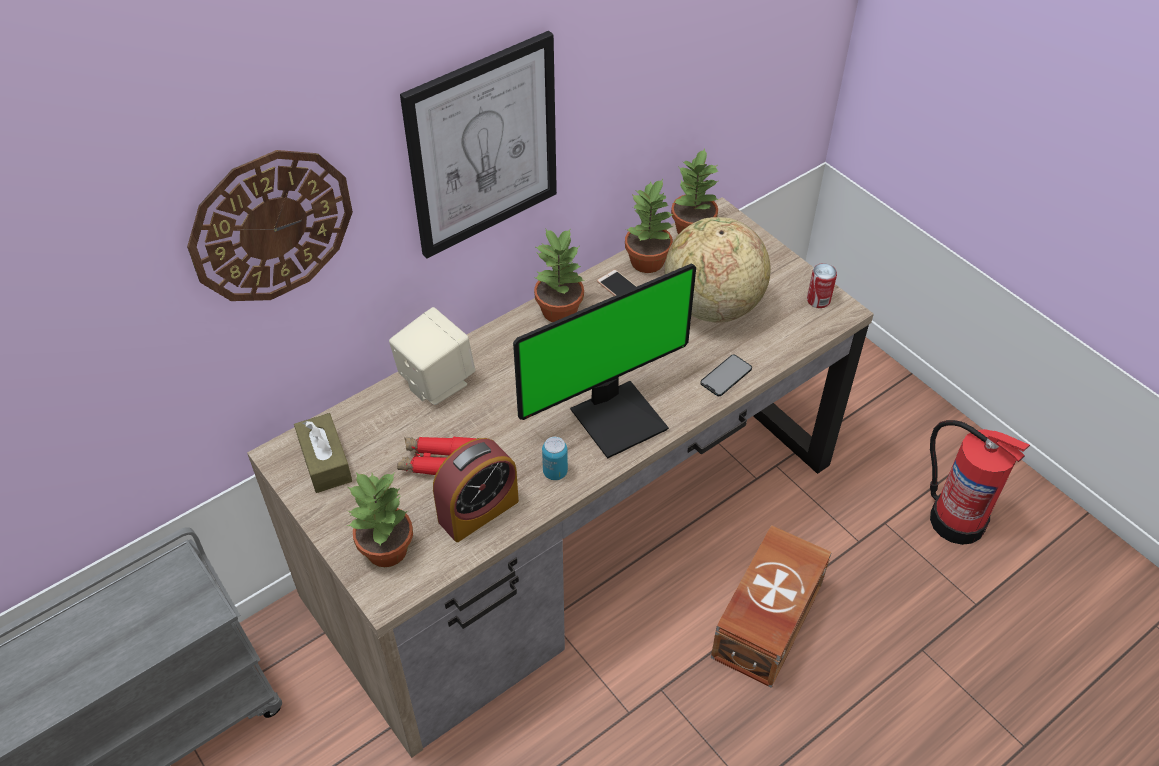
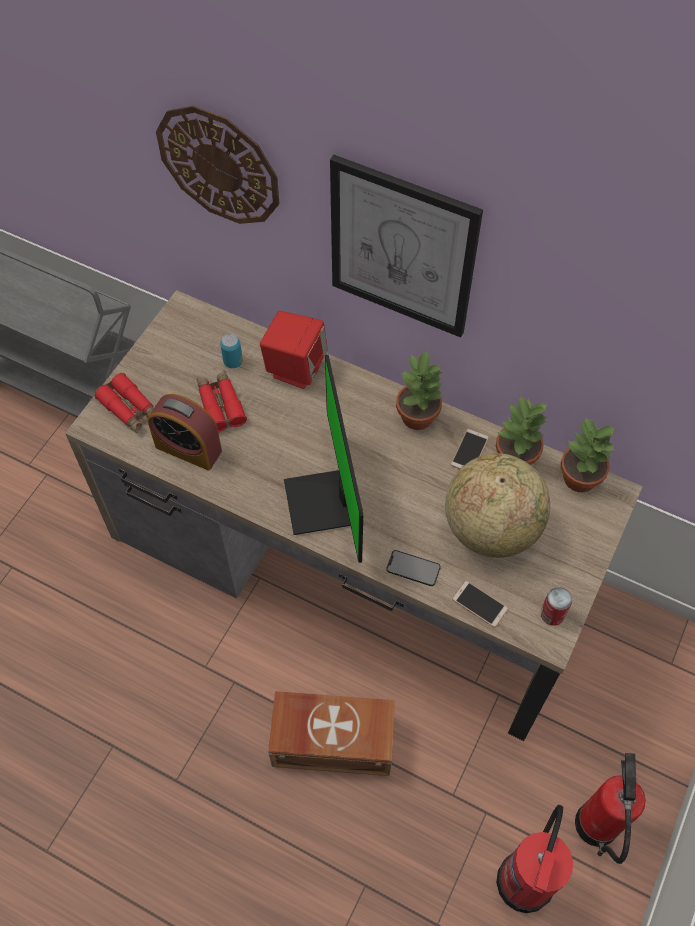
camera: 65 degrees right, 10 degrees up
(325, 461) = (189, 337): brown tissue box -> none
(387, 550) = (130, 409): potted plant -> red binoculars
(435, 382) = (295, 367): beige speaker -> red speaker
(555, 472) = (247, 483): can -> can (233, 362)
(617, 416) = (324, 503): monitor -> monitor turned 45 degrees clockwise
(786, 343) = (479, 604): none -> phone
(923, 448) = (595, 824): none -> fire extinguisher

